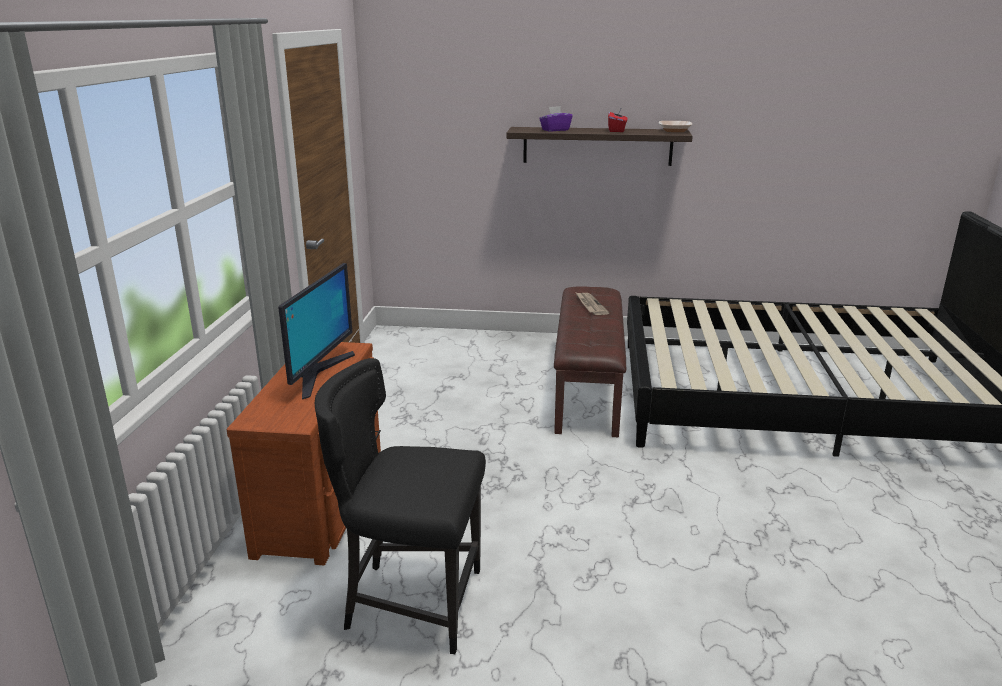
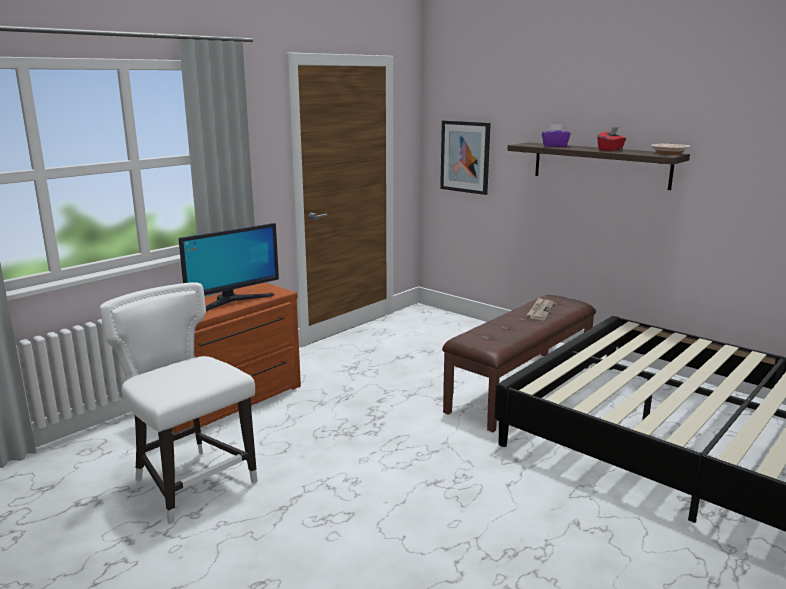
camera: 35 degrees right, 5 degrees down
(411, 602) = (191, 482): black chair -> white chair
(430, 147) = (465, 157): none -> picture

